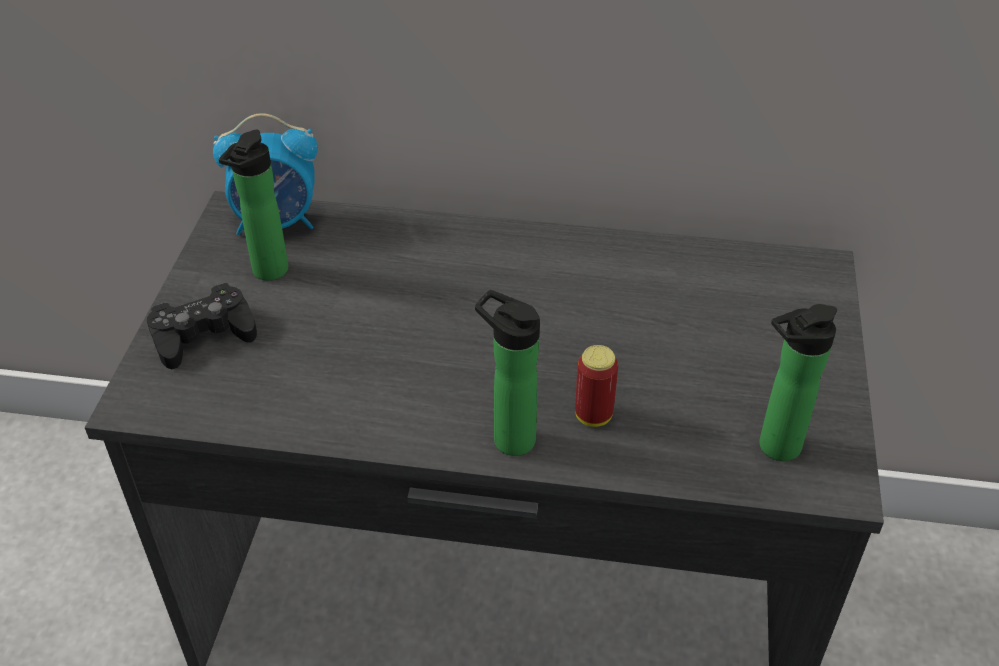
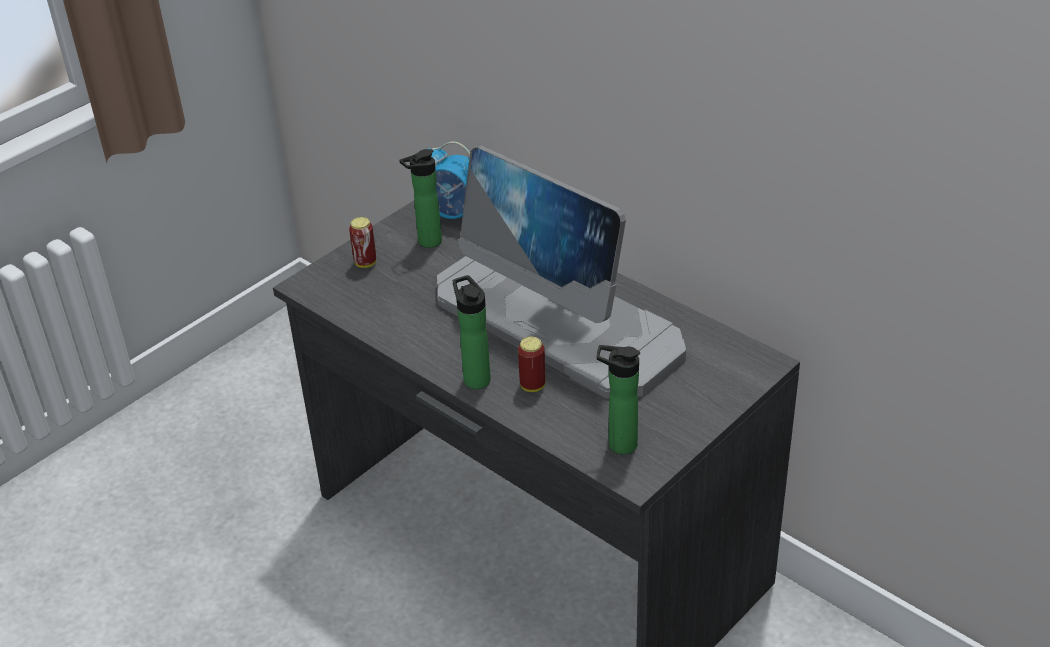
camera: 35 degrees right, 5 degrees down
(203, 334) = (365, 263): black game controller -> can
(541, 313) = (558, 321): none -> monitor

